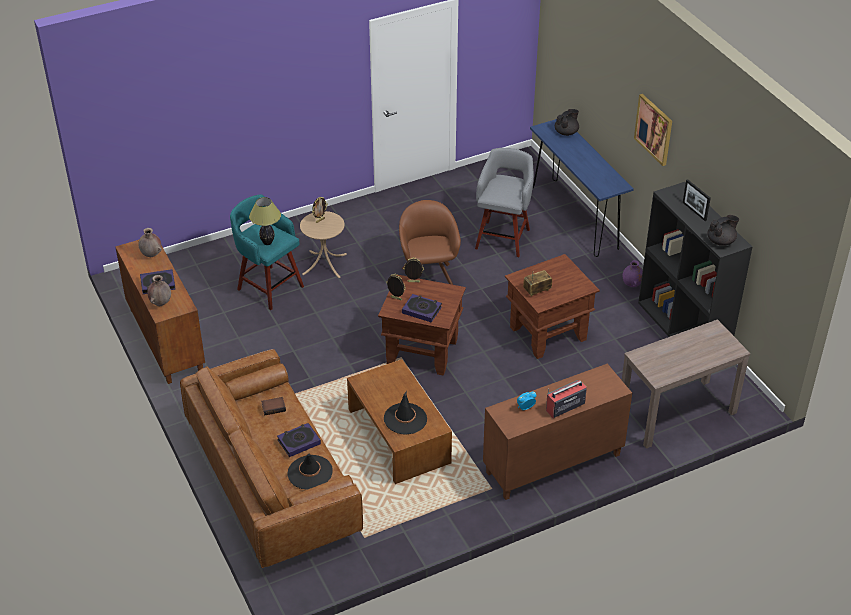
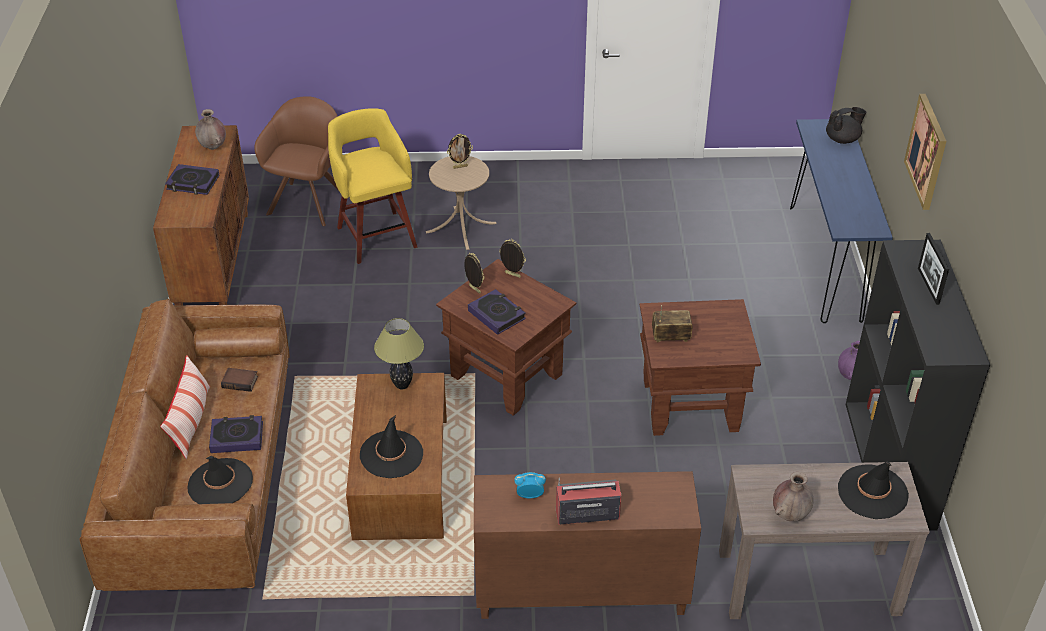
camera: 25 degrees right, 0 degrees up
(161, 303) = (178, 206): brown vase -> brown vase (790, 515)
(260, 443) = (190, 421): none -> pillow
(267, 242) = (366, 173): table lamp -> table lamp (402, 385)
(269, 287) = (376, 235): turquoise stool -> yellow stool
(428, 277) = (579, 282): brown armchair -> brown armchair (309, 200)
(503, 238) = (710, 261): grey stool -> none
(709, 342) = (872, 492): none -> black hat
(721, 241) = (943, 341): black teapot -> none

